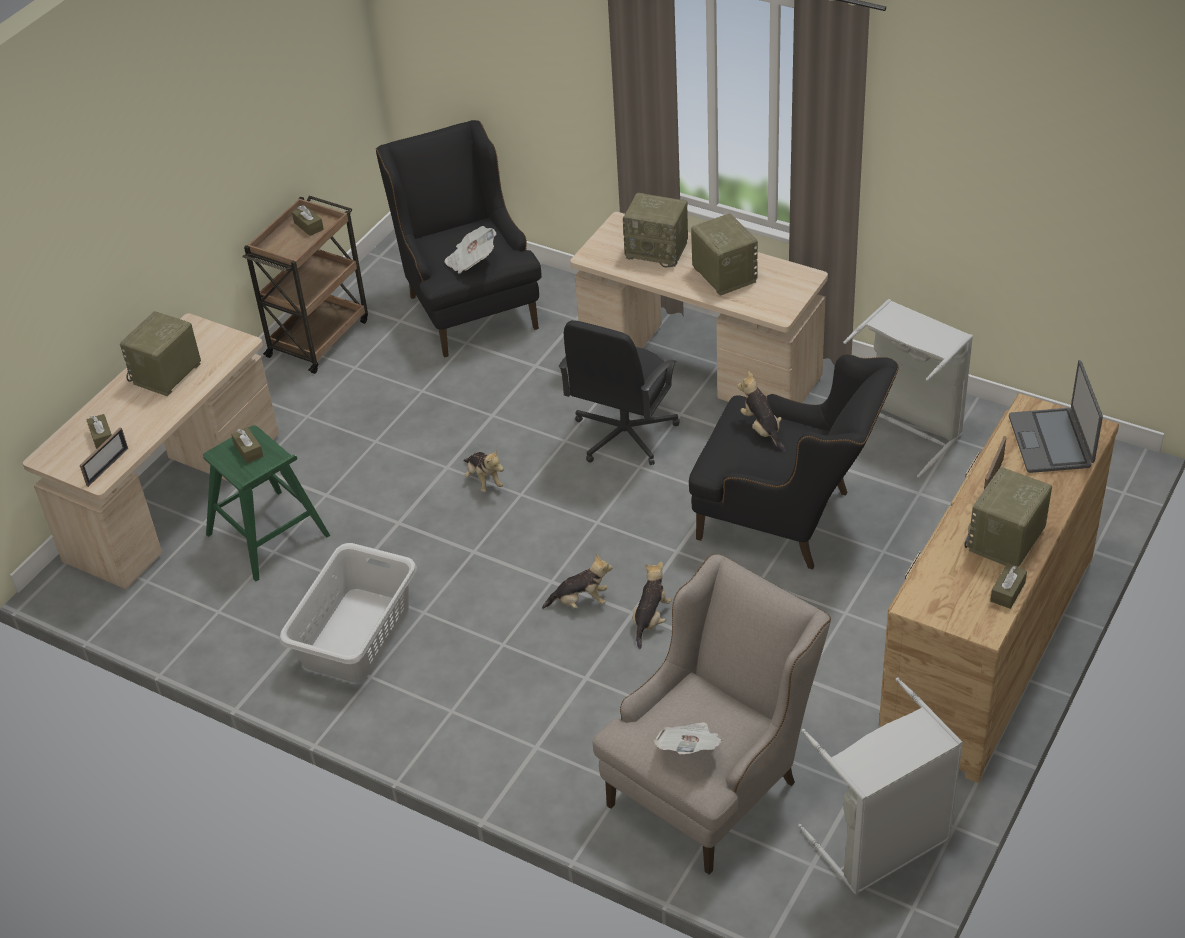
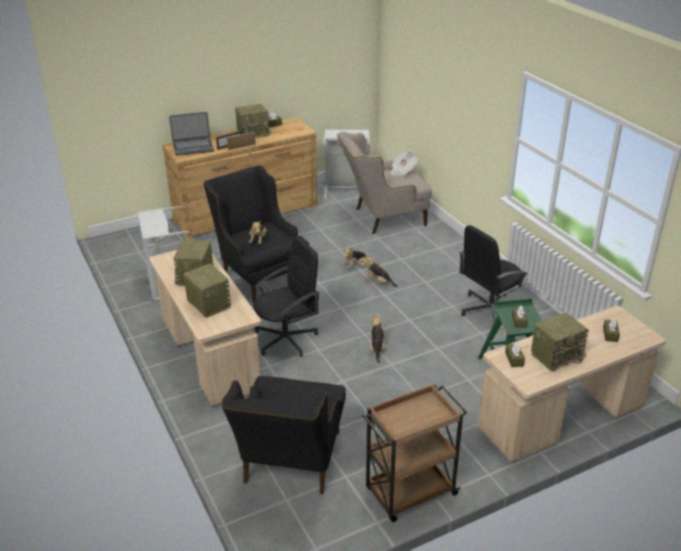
camera: 150 degrees left, 10 degrees down
(107, 467) = (610, 317): picture frame -> picture frame (241, 147)
(308, 226) = (402, 420): brown tissue box -> brown tissue box (514, 359)
(357, 635) = (489, 310): grey laundry basket -> black office chair
(471, 261) = (299, 388): newspaper -> none
(1051, 441) = (193, 147): laptop -> laptop turned 45 degrees clockwise

